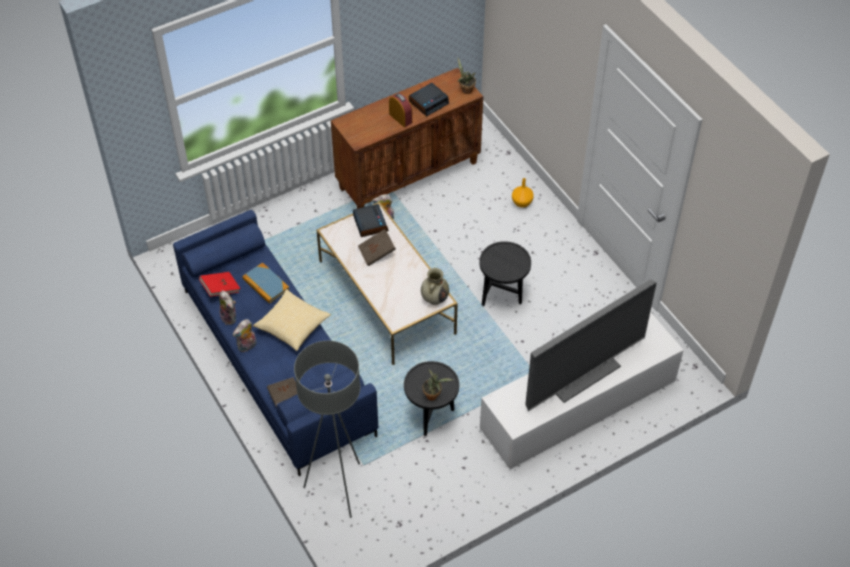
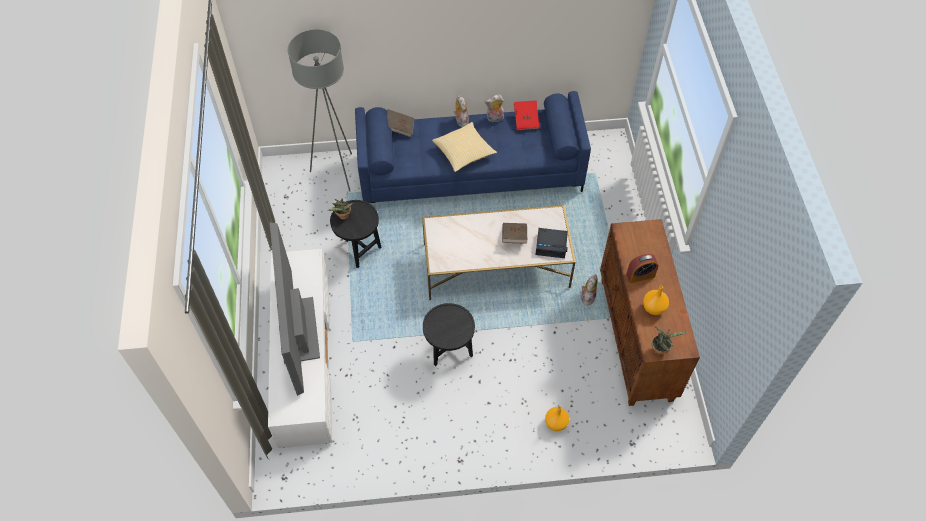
camera: 115 degrees right, 5 degrees up
(266, 284) = (515, 149): book -> none
(428, 102) = (654, 308): alarm clock -> orange vase
(434, 298) = (442, 260): beige vase -> none

